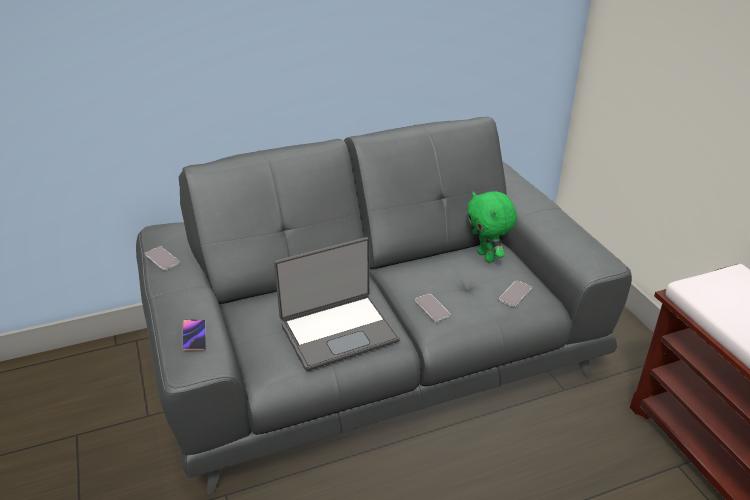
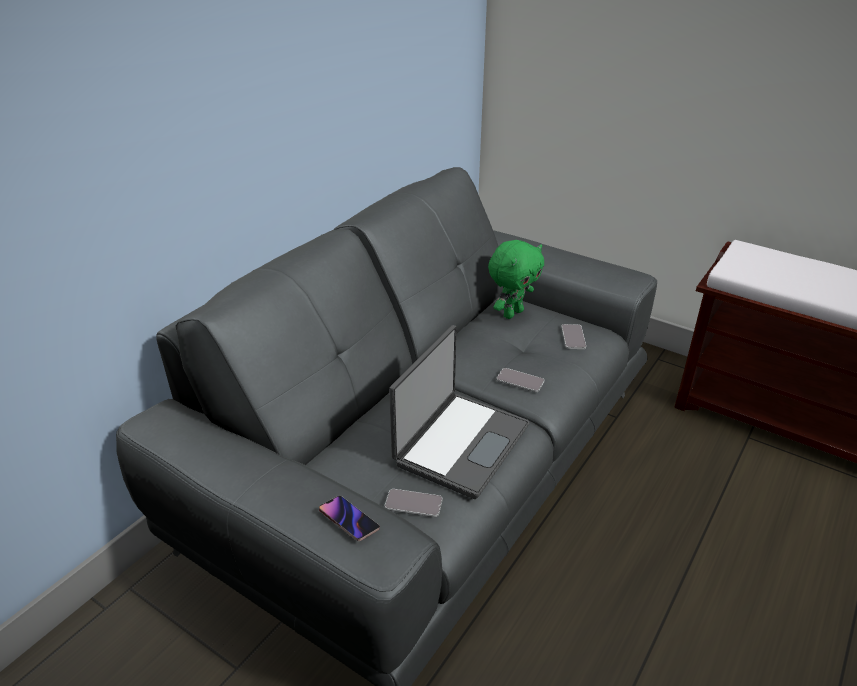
camera: 35 degrees left, 0 degrees up
(162, 259) = (196, 452): phone -> phone (413, 504)
(487, 257) = (512, 313): green plush toy -> green plush toy turned 75 degrees counterclockwise

